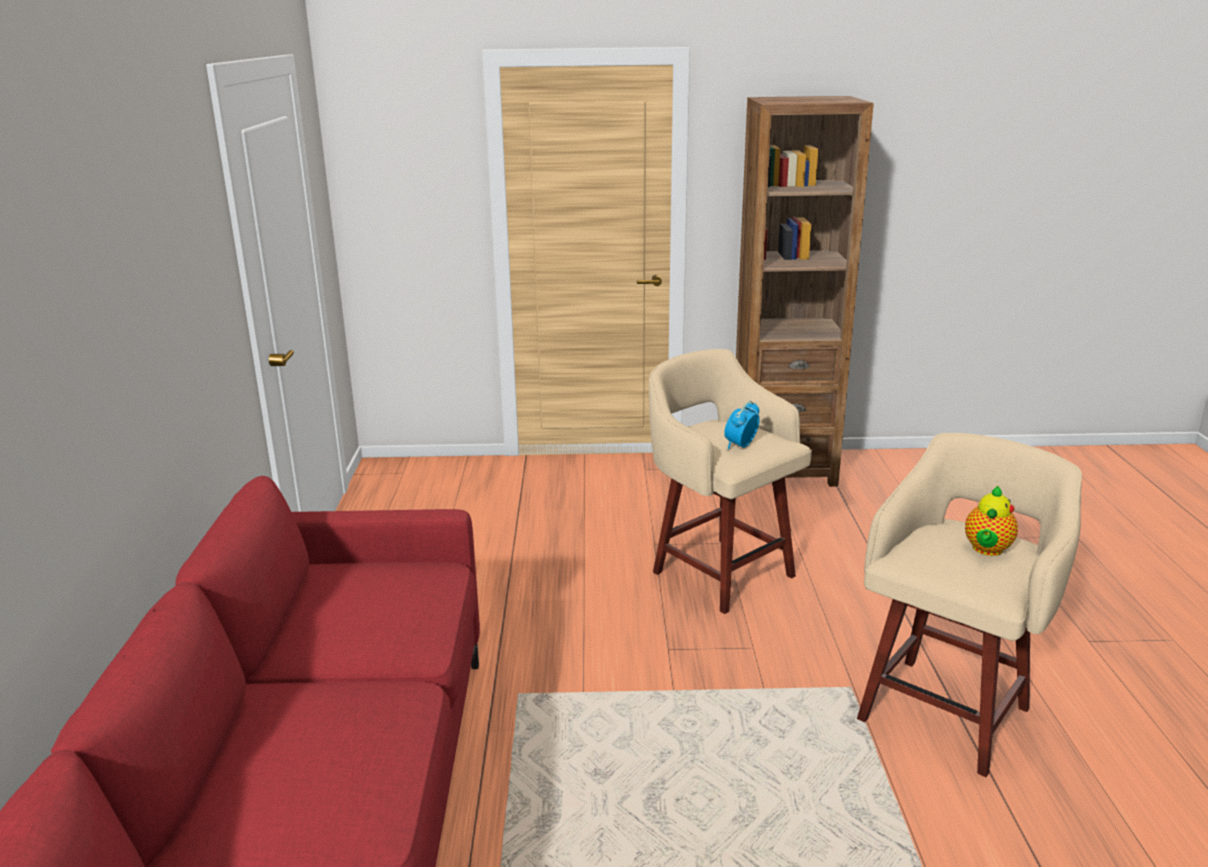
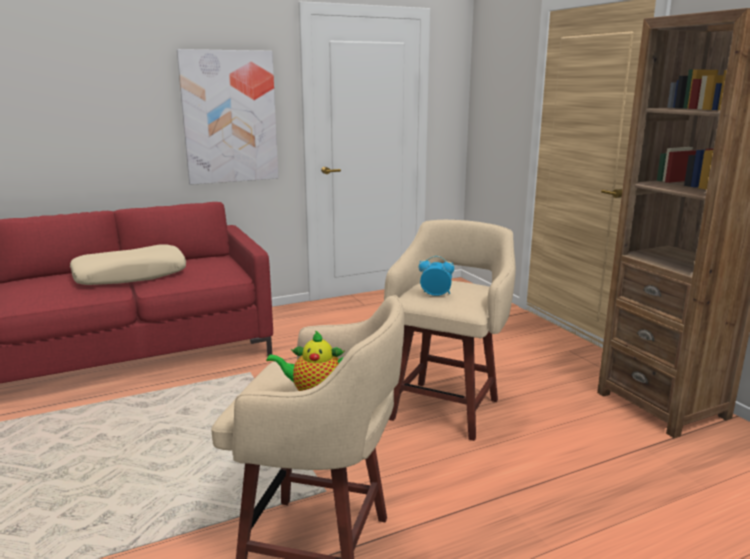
camera: 65 degrees right, 5 degrees down
(193, 312) = (229, 117): none -> picture
(329, 670) = (130, 276): none -> beige pillow

